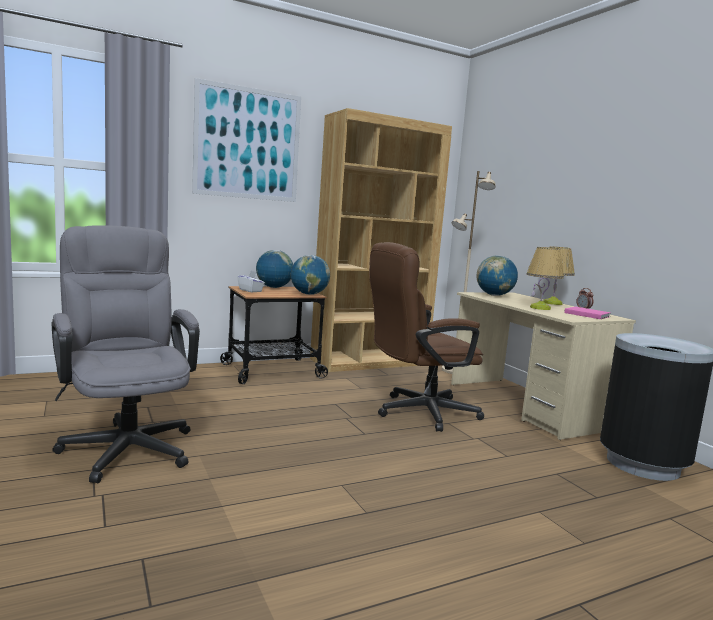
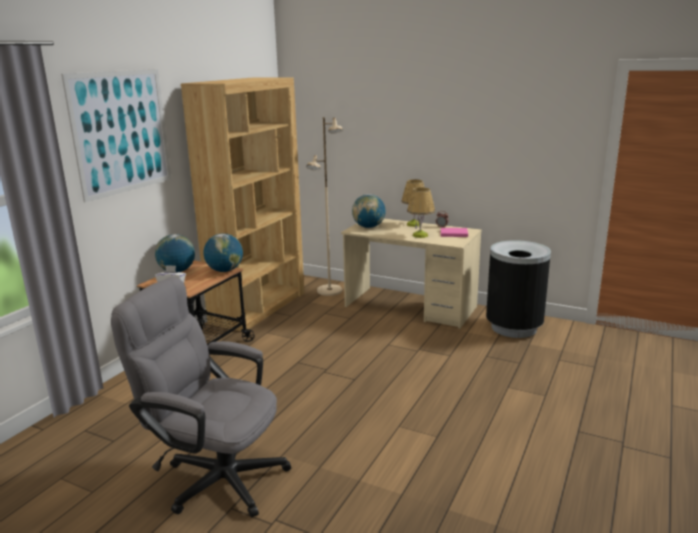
camera: 35 degrees left, 10 degrees up
(417, 412) = (359, 344): brown office chair -> none

